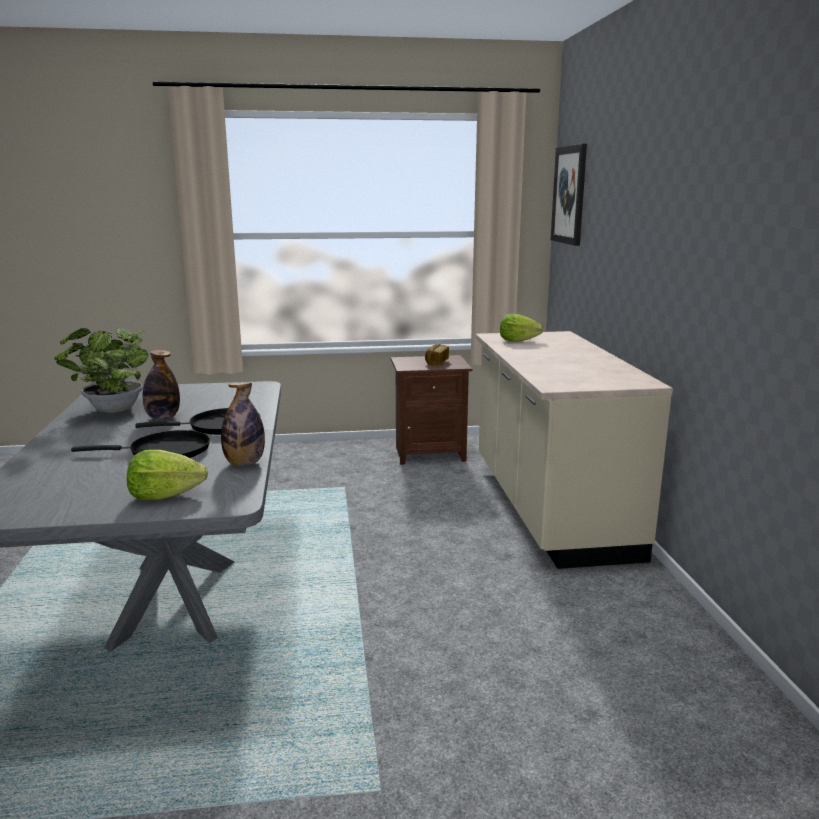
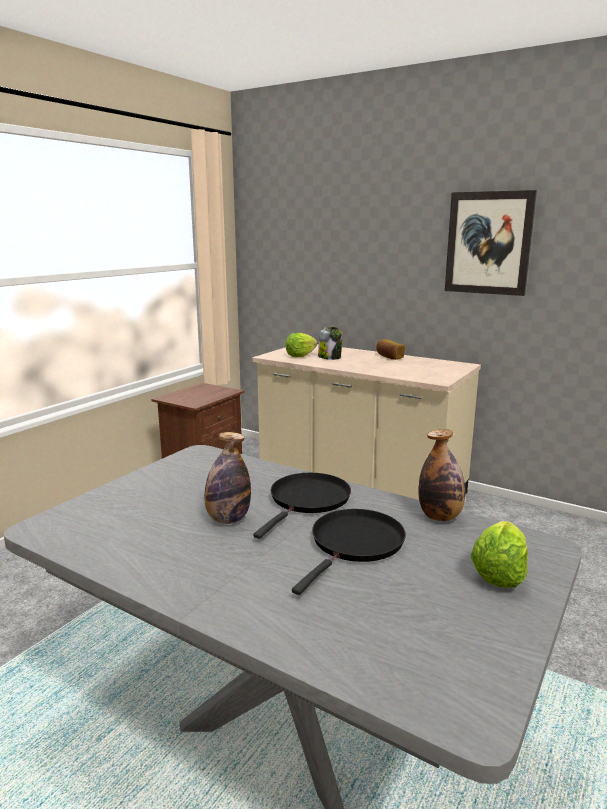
camera: 50 degrees left, 0 degrees up
(112, 410) = (142, 540): potted plant -> none
(436, 362) = (204, 393): bread -> bread (389, 357)
(537, 347) = (330, 357): none -> jar
(569, 195) = (271, 228): picture -> picture (488, 243)

